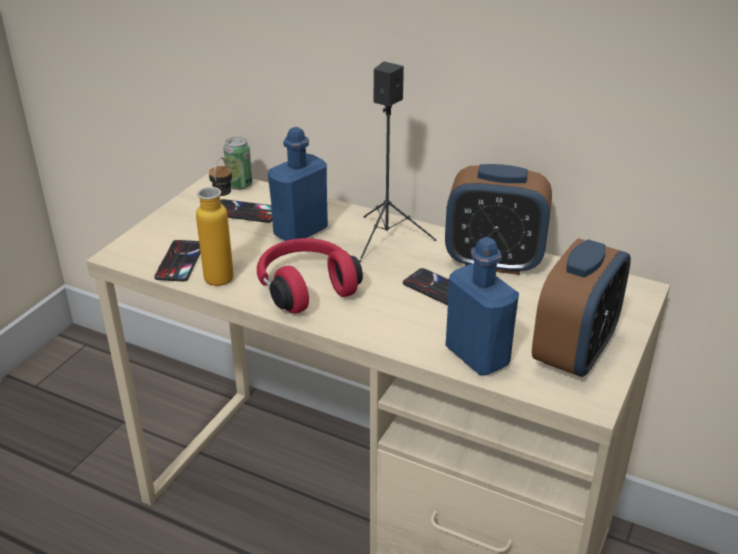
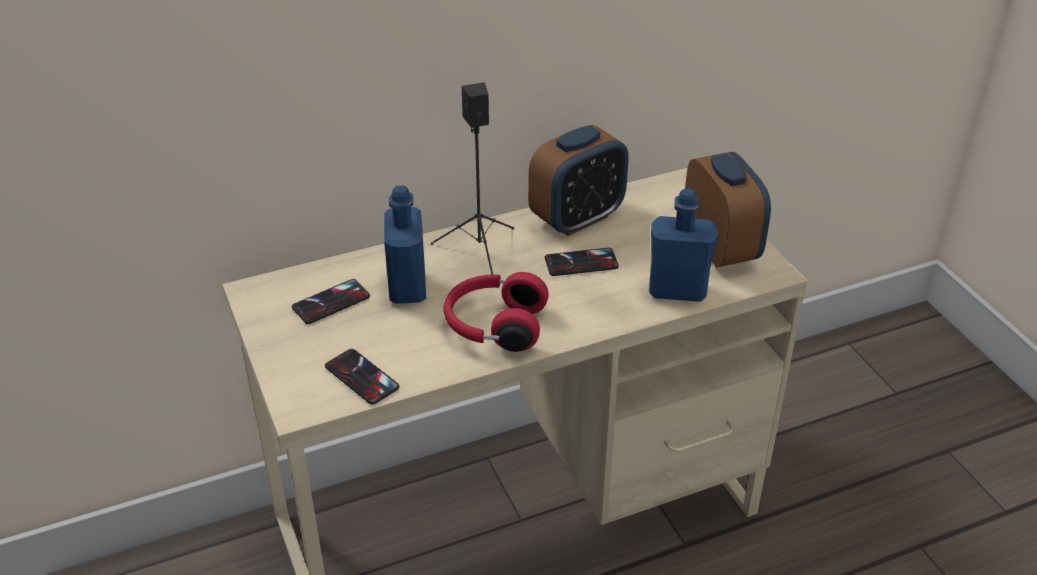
camera: 50 degrees left, 5 degrees up
(224, 272) = (413, 359): bottle -> none
(240, 185) = (279, 283): can -> none

